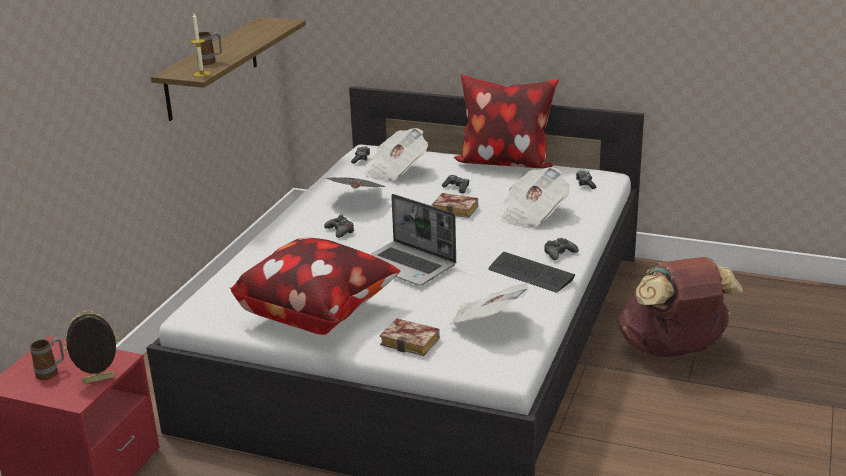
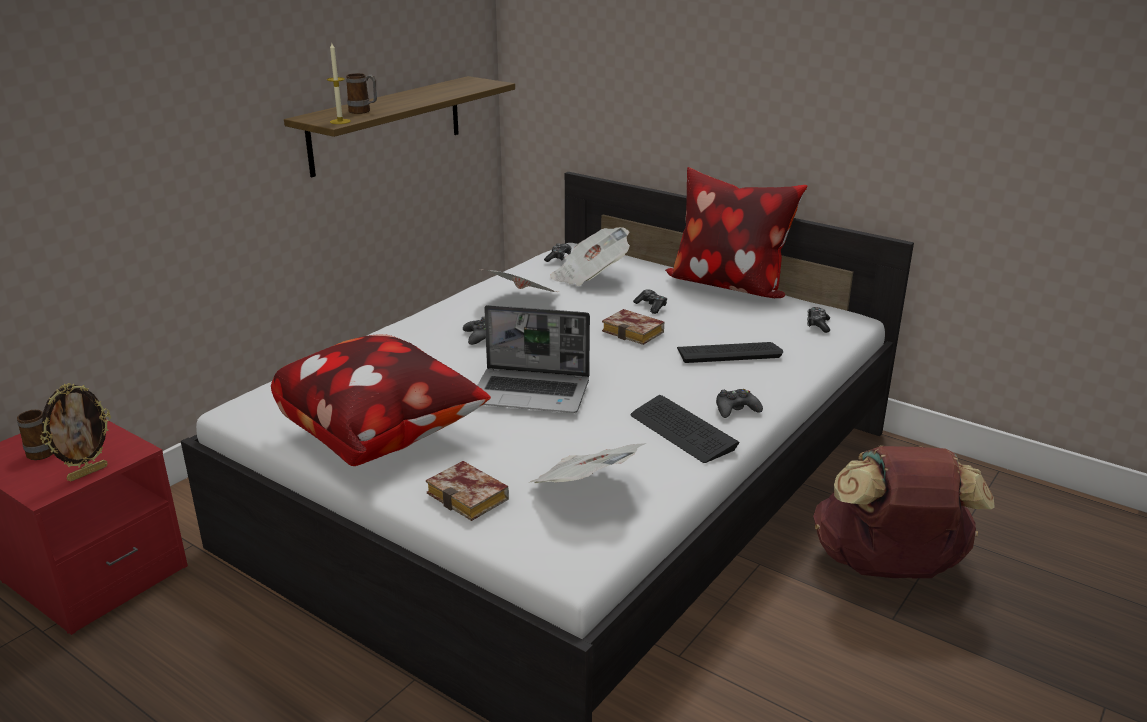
camera: 15 degrees right, 0 degrees up
(99, 380) = (87, 473): picture frame -> picture frame turned 135 degrees clockwise
(409, 265) = (532, 393): laptop -> laptop turned 45 degrees counterclockwise
(532, 214) = (728, 353): newspaper -> keyboard

